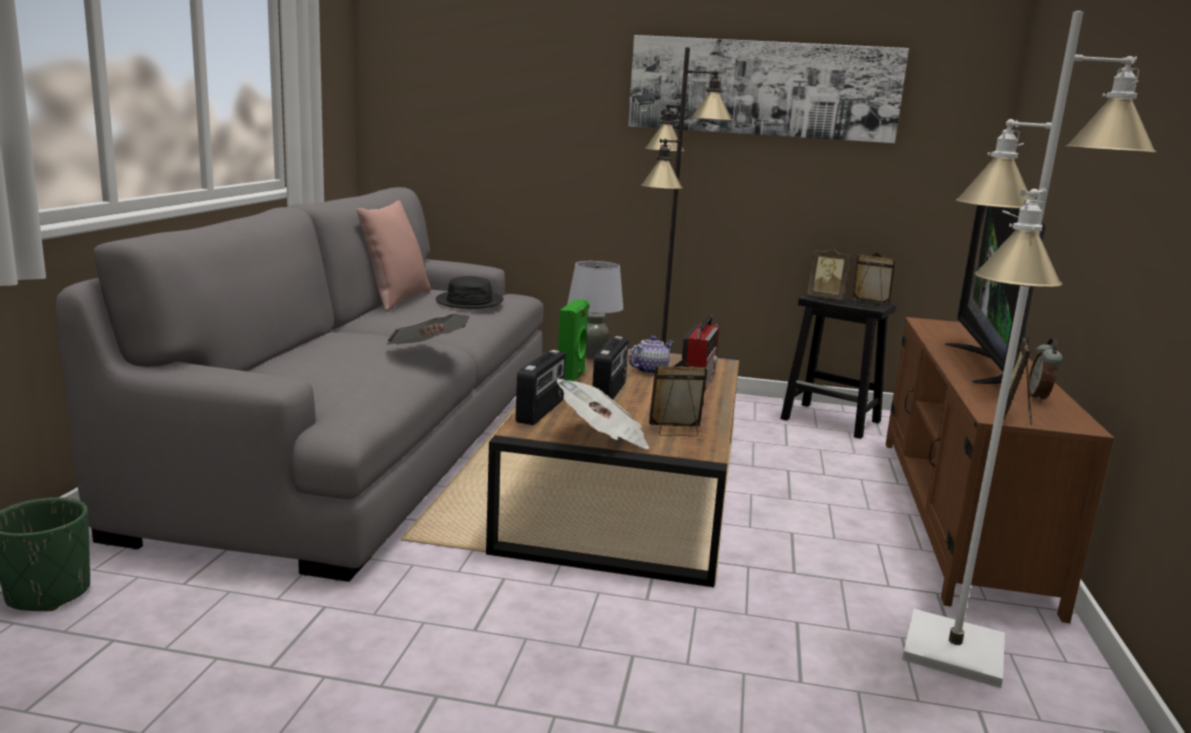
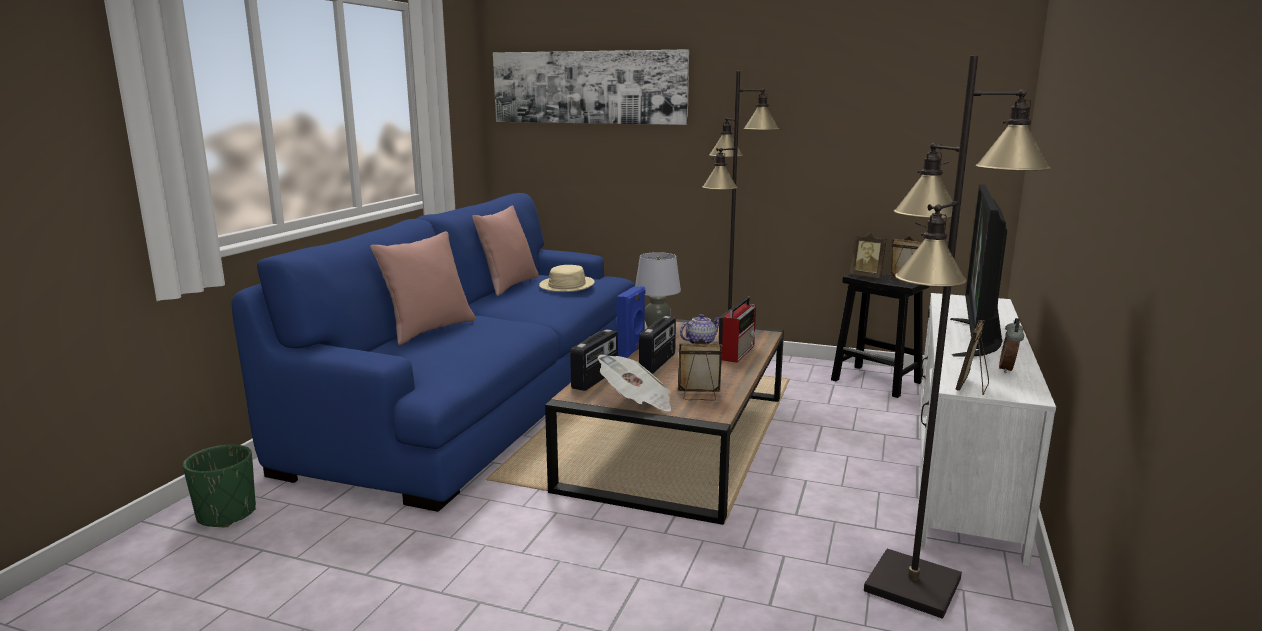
camera: 10 degrees right, 0 degrees up
(313, 349) = (428, 330): none -> pink pillow
(371, 439) = (485, 397): grey sofa -> blue sofa
(427, 352) = (515, 331): newspaper -> none
(469, 301) = (566, 285): black hat -> beige hat
(572, 379) = (632, 351): green speaker -> blue speaker
(763, 88) = (810, 99): picture -> picture (588, 87)
(955, 651) = (913, 586): white floor lamp -> black floor lamp
(958, 515) = (962, 468): brown tv stand -> white tv stand

